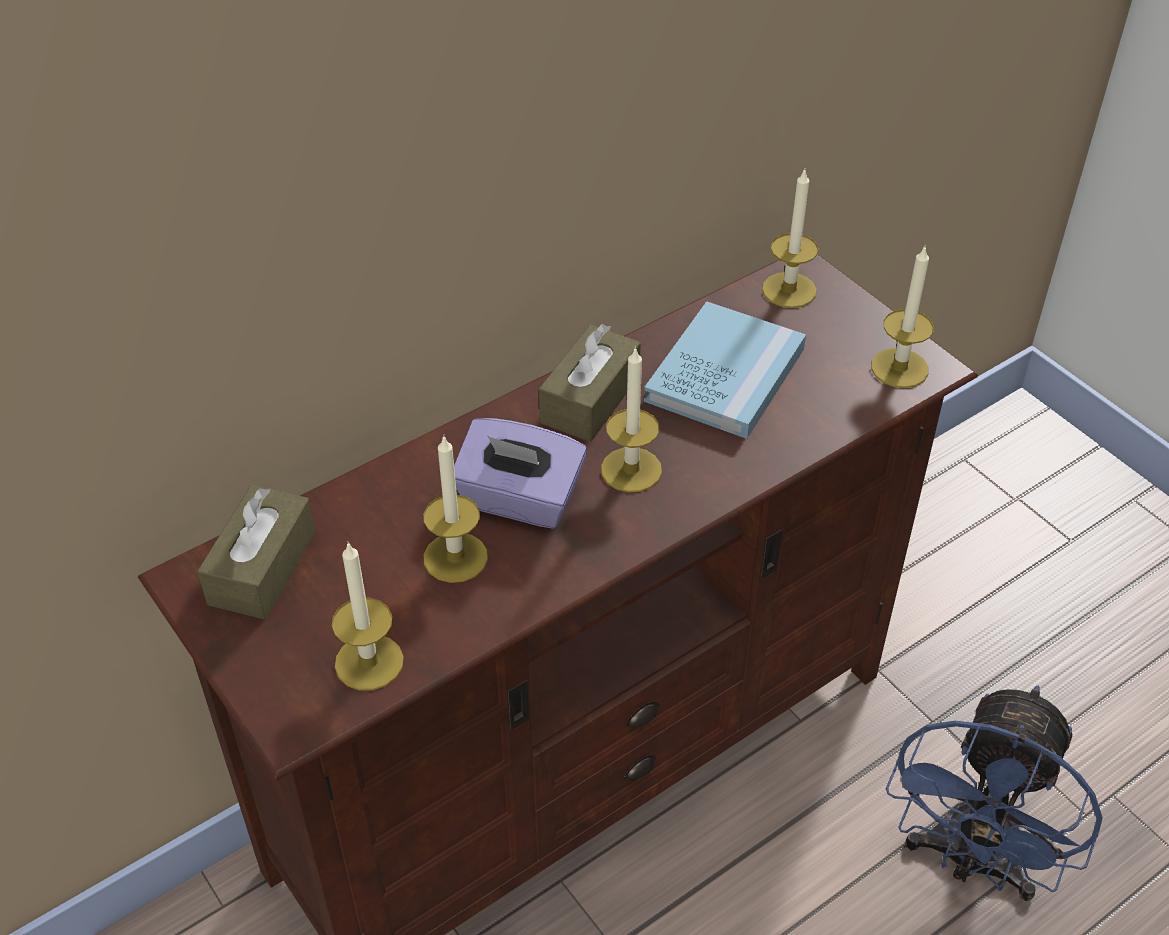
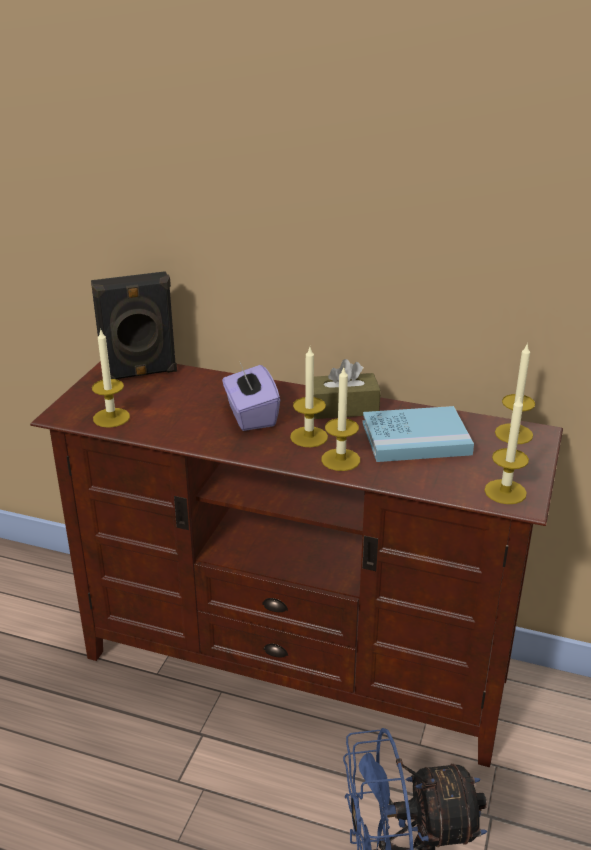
camera: 55 degrees right, 15 degrees down
(262, 567) = (140, 374): brown tissue box -> black speaker
(455, 557) = (195, 414): candle -> candle (340, 460)

